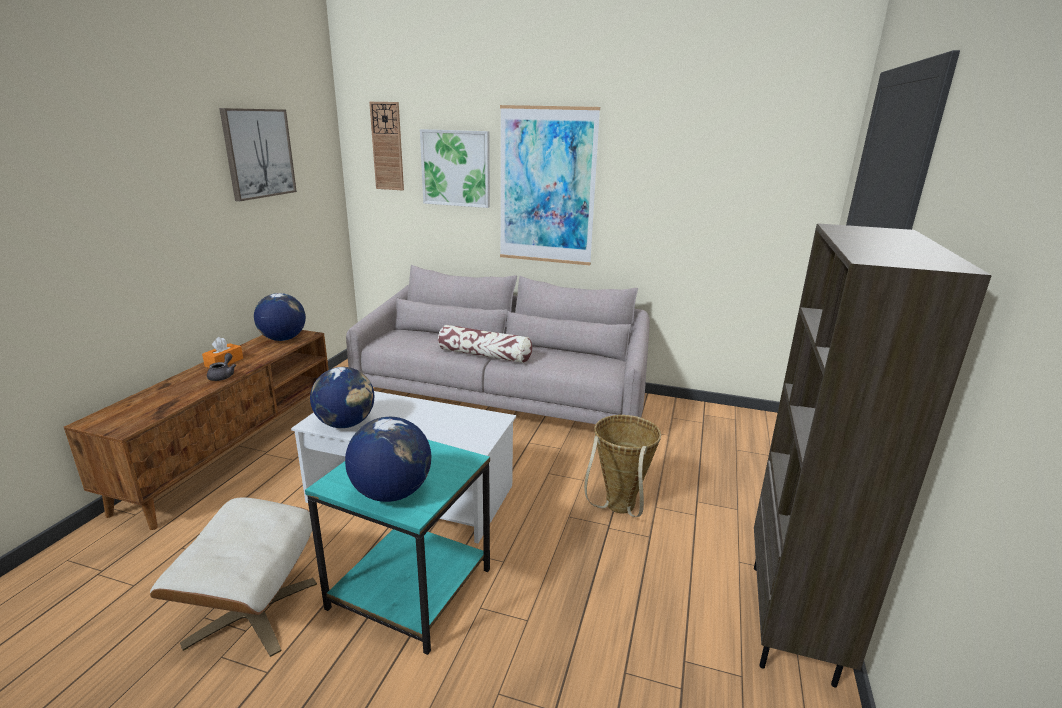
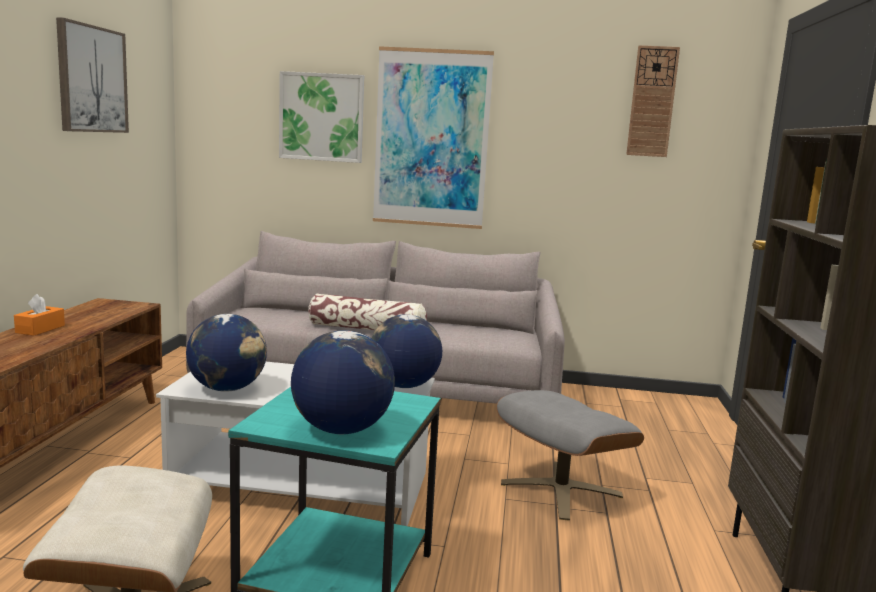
camera: 10 degrees left, 10 degrees down
(223, 376) = (46, 341): grey teapot -> none
(283, 339) = (109, 308): globe -> globe (403, 386)
(387, 146) = (236, 91): wall clock -> wall clock (652, 102)
(618, 510) = (560, 489): basket -> grey ottoman

